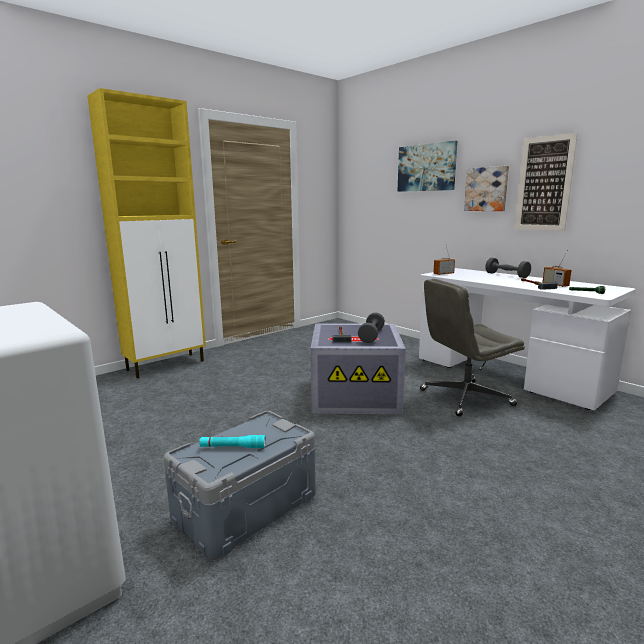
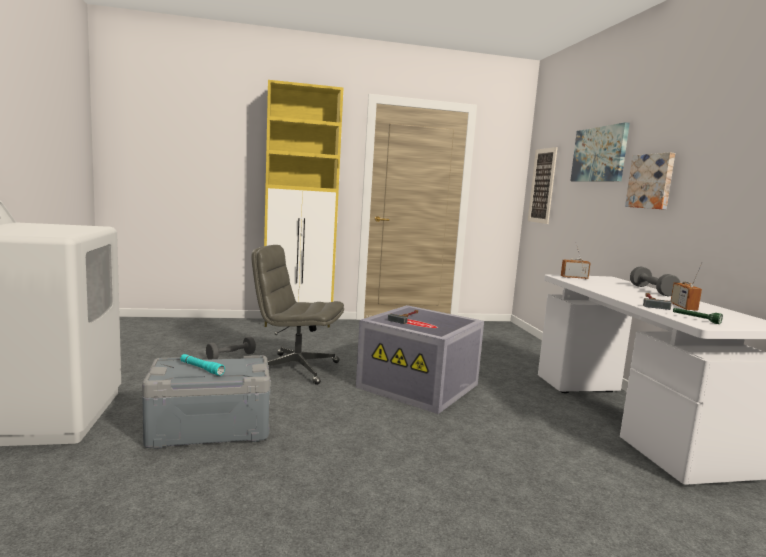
camera: 30 degrees right, 5 degrees down
(371, 336) = (435, 324): grey dumbbell -> grey dumbbell (231, 357)
(465, 398) = (531, 422): grey office chair -> grey office chair (295, 368)
(544, 184) = (709, 176): picture -> picture (542, 186)

